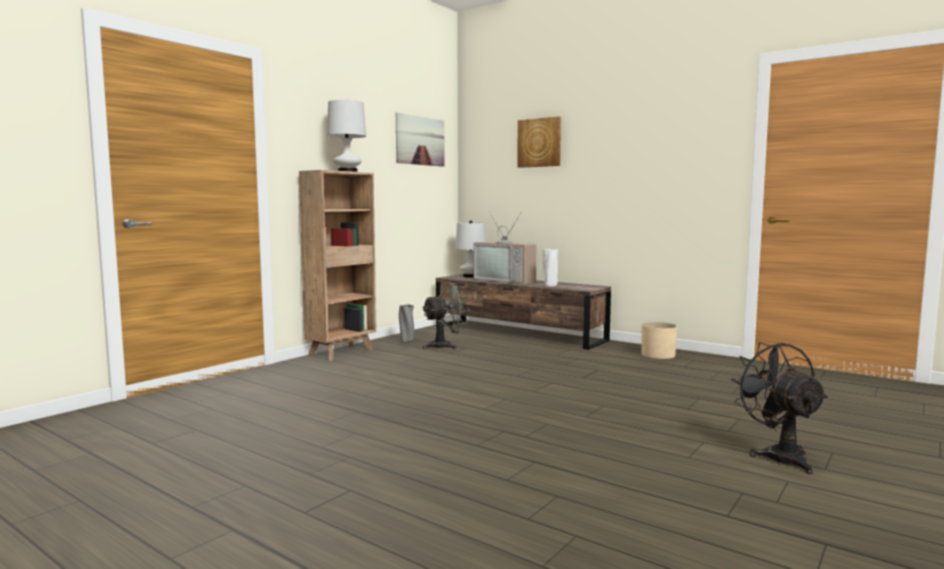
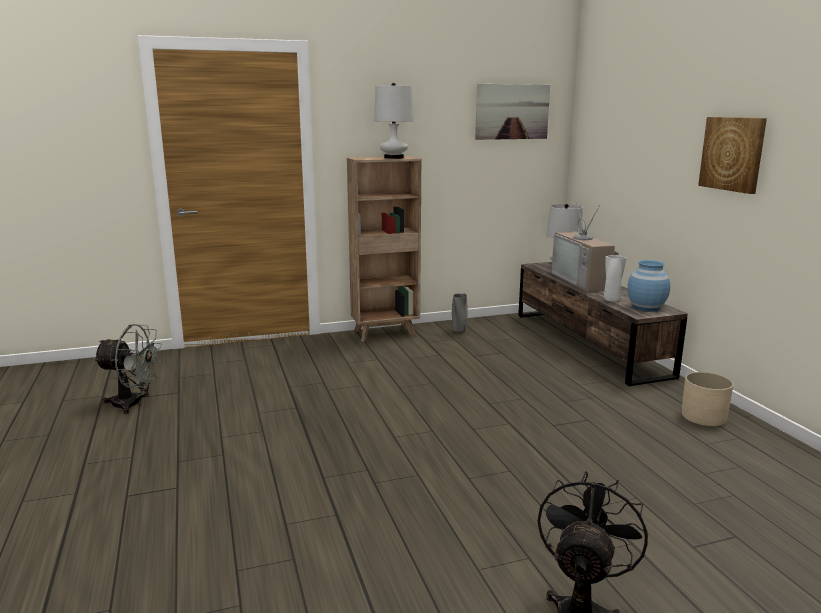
camera: 35 degrees right, 10 degrees up
(445, 346) = (485, 345): grey fan -> grey fan (134, 404)
(539, 142) = (642, 117): picture -> picture (733, 154)
(580, 286) = (646, 307): none -> blue vase

